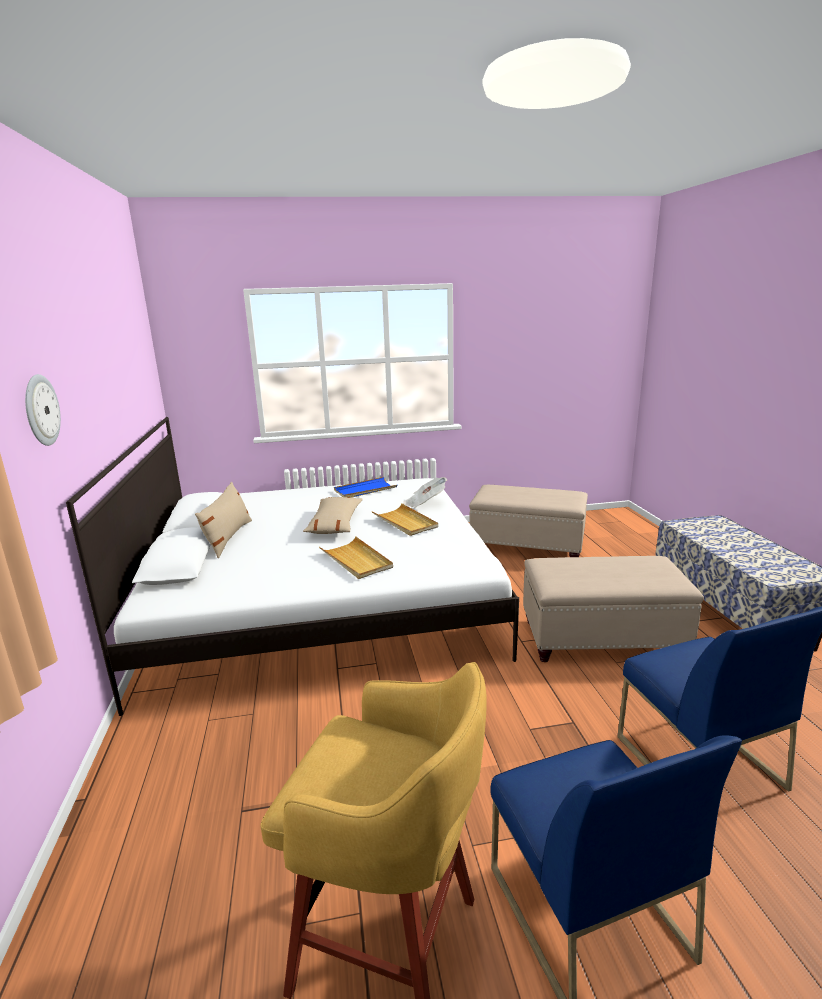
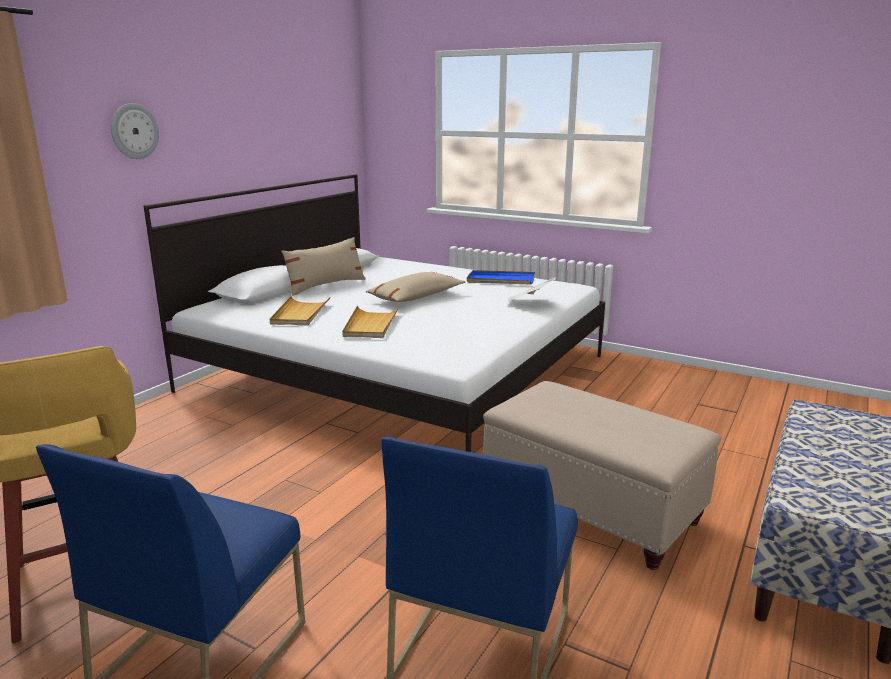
camera: 40 degrees right, 0 degrees up
(405, 522) = (471, 311): beige tray -> beige tray (300, 314)
(528, 546) = (676, 400): beige ottoman -> none

